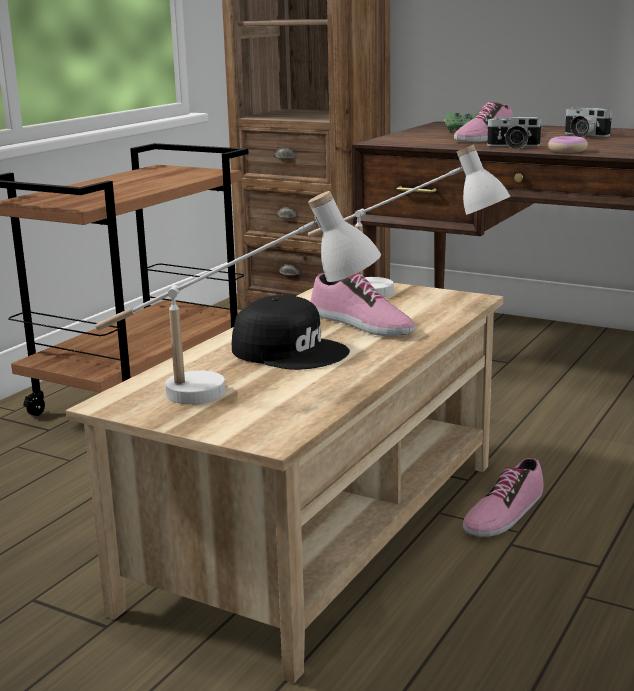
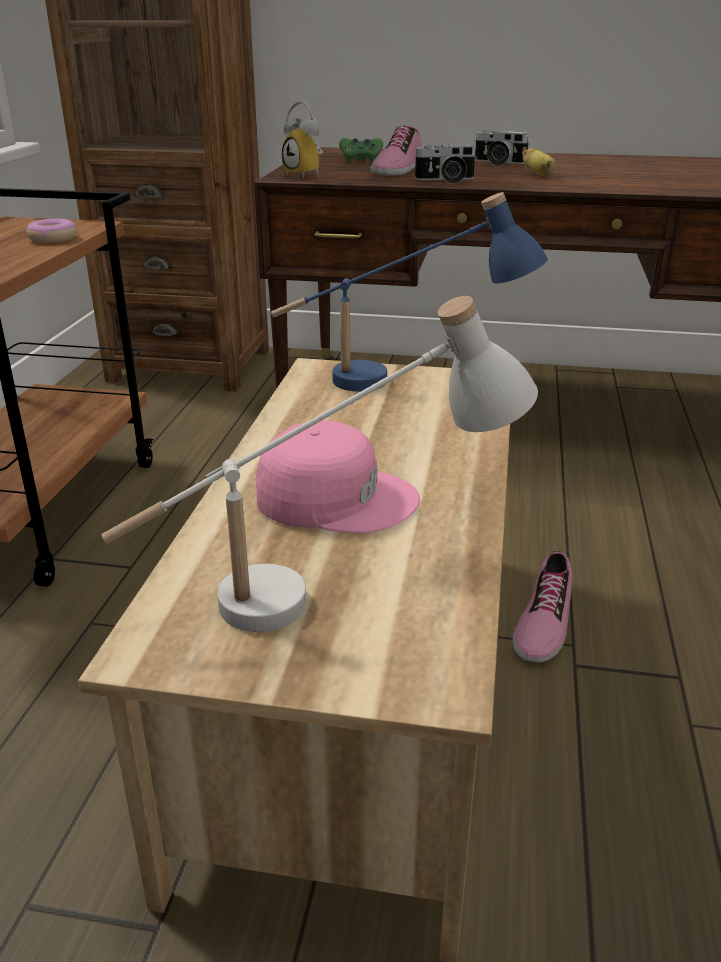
camera: 20 degrees left, 10 degrees up
(290, 351) = (335, 497): black cap -> pink cap
(360, 324) = (388, 436): shoe -> none
(401, 140) = (307, 175): none -> alarm clock
(402, 296) = (400, 383): white table lamp -> blue table lamp
(567, 151) = (511, 184): donut -> donut (53, 239)
(606, 144) = (538, 174): none -> banana

